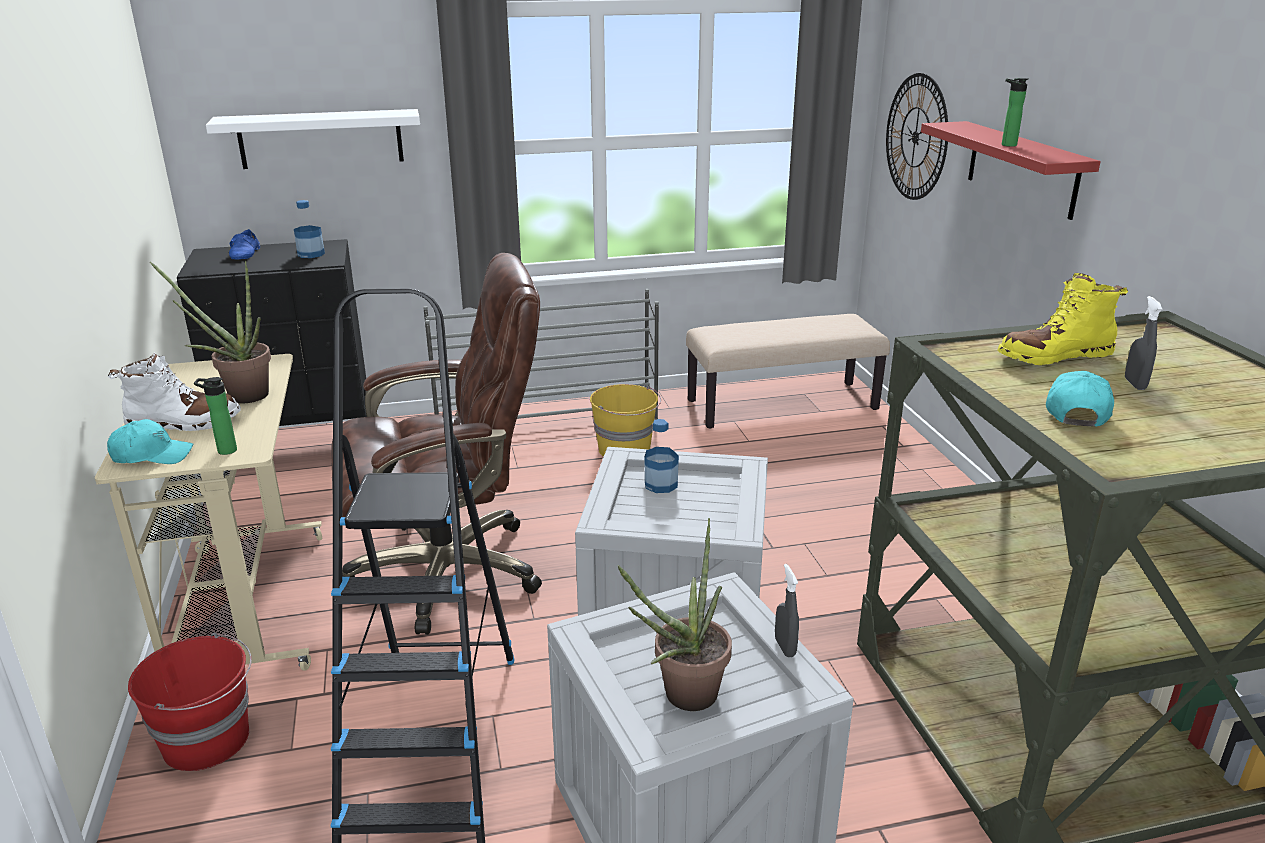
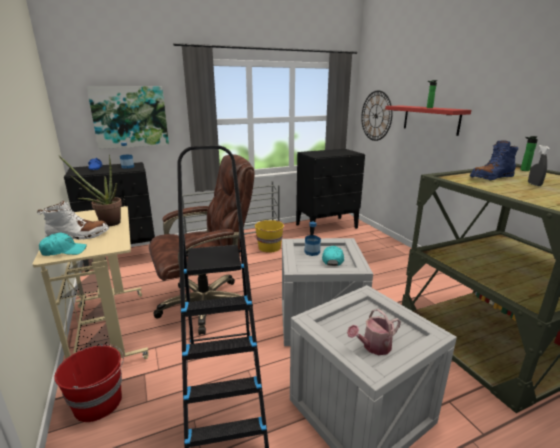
camera: 10 degrees left, 5 degrees down
(224, 450) = (104, 246): bottle -> bottle (523, 170)
(321, 139) = (130, 117): white shelf -> picture
(682, 698) = (373, 347): potted plant -> watering can
(782, 404) = (327, 226): beige bench -> black dresser
(785, 647) = (410, 316): grey spray bottle -> none
(1054, 356) = (491, 178): yellow boot -> blue boot
(1076, 411) = (524, 194): turquoise cap -> turquoise cap (332, 260)

